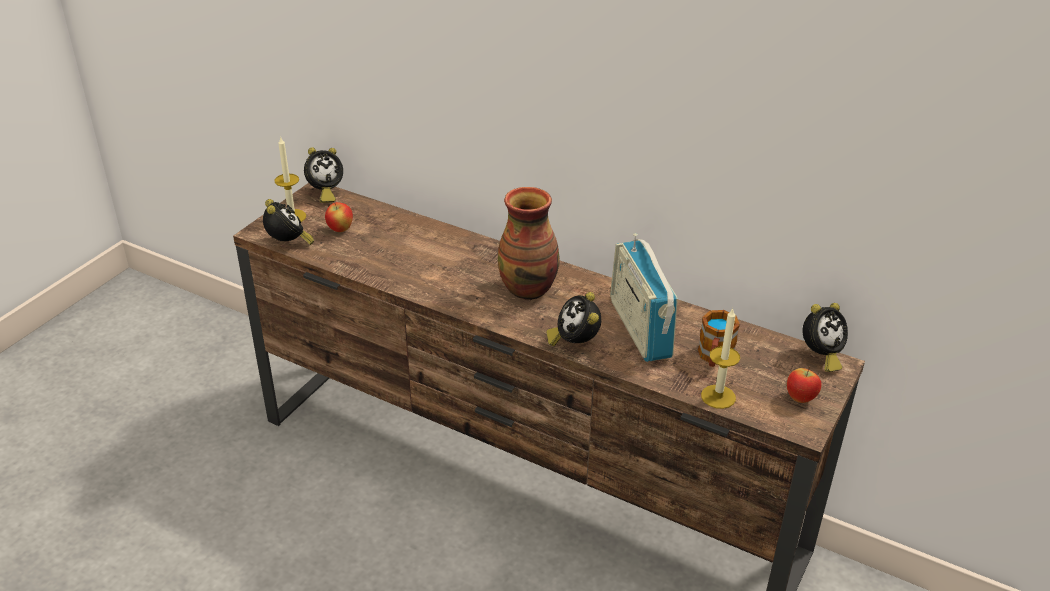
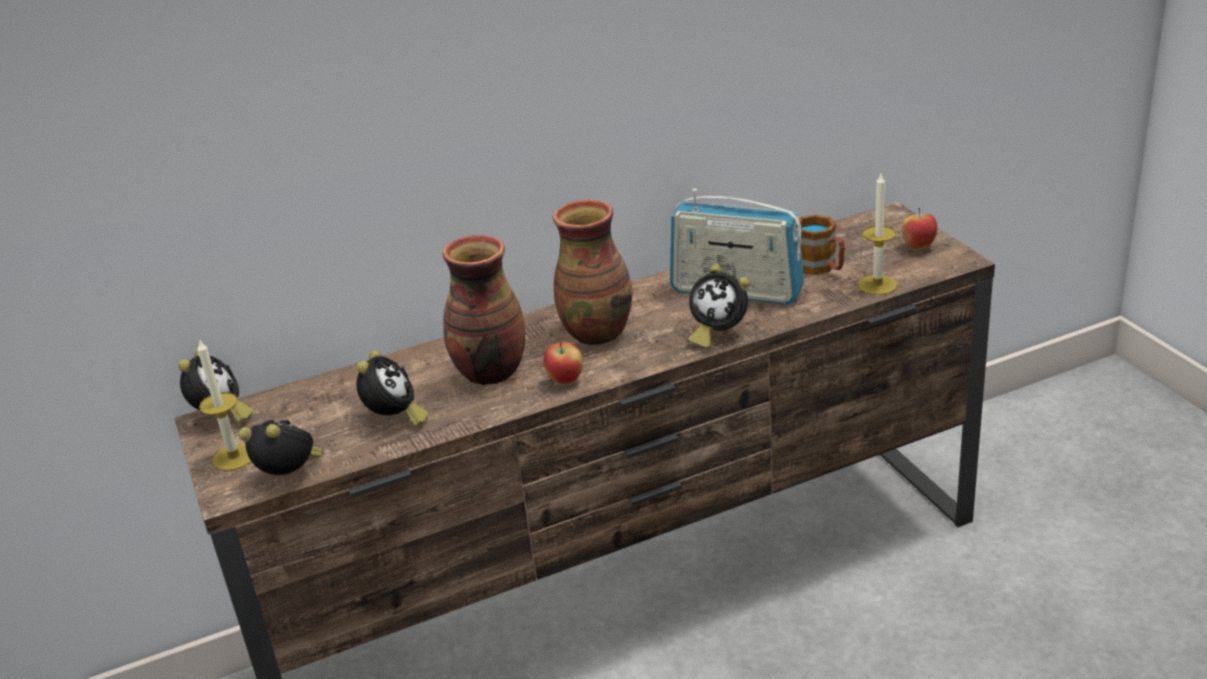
camera: 50 degrees left, 5 degrees down
(340, 229) = (316, 426): apple -> apple (565, 380)
(445, 266) = (489, 372): none -> vase
(820, 356) = (872, 218): alarm clock -> alarm clock (394, 419)

